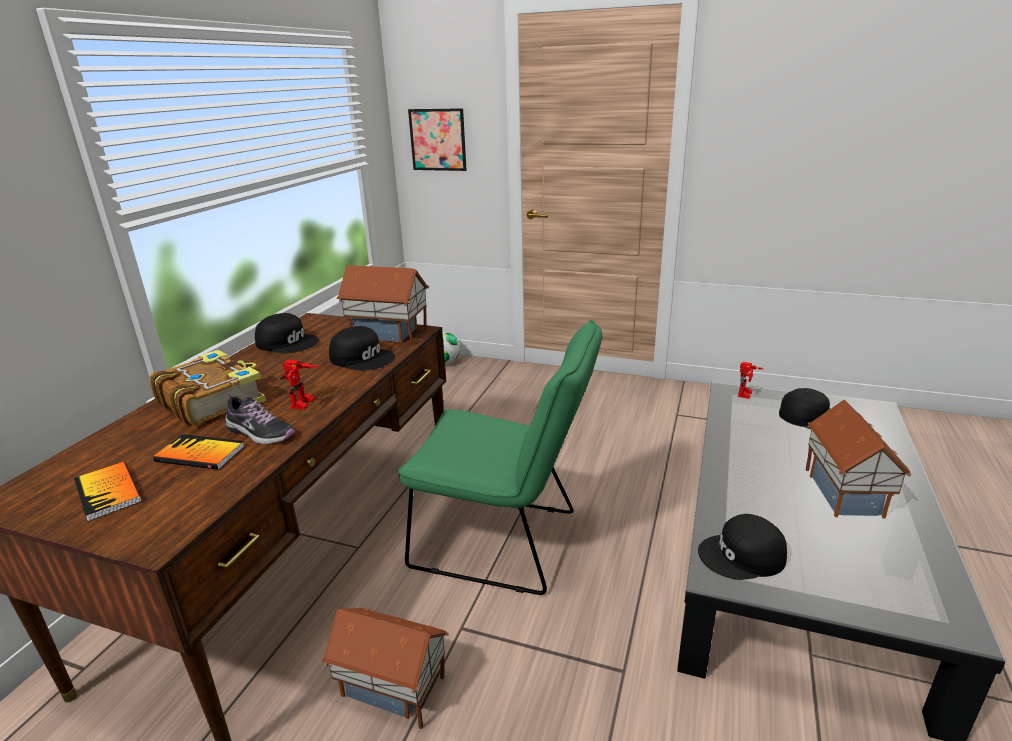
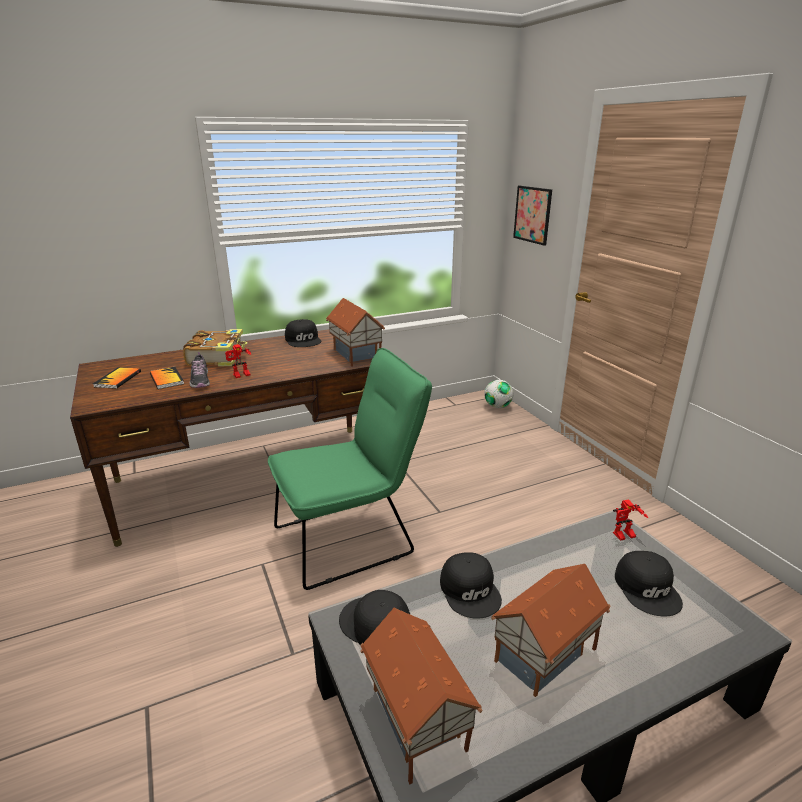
camera: 45 degrees right, 0 degrees up
(362, 357) = (314, 363): black cap -> black cap (471, 590)
(392, 690) = (196, 567): toy house -> toy house (415, 722)
(506, 542) = (352, 538): green chair -> green chair turned 90 degrees counterclockwise

